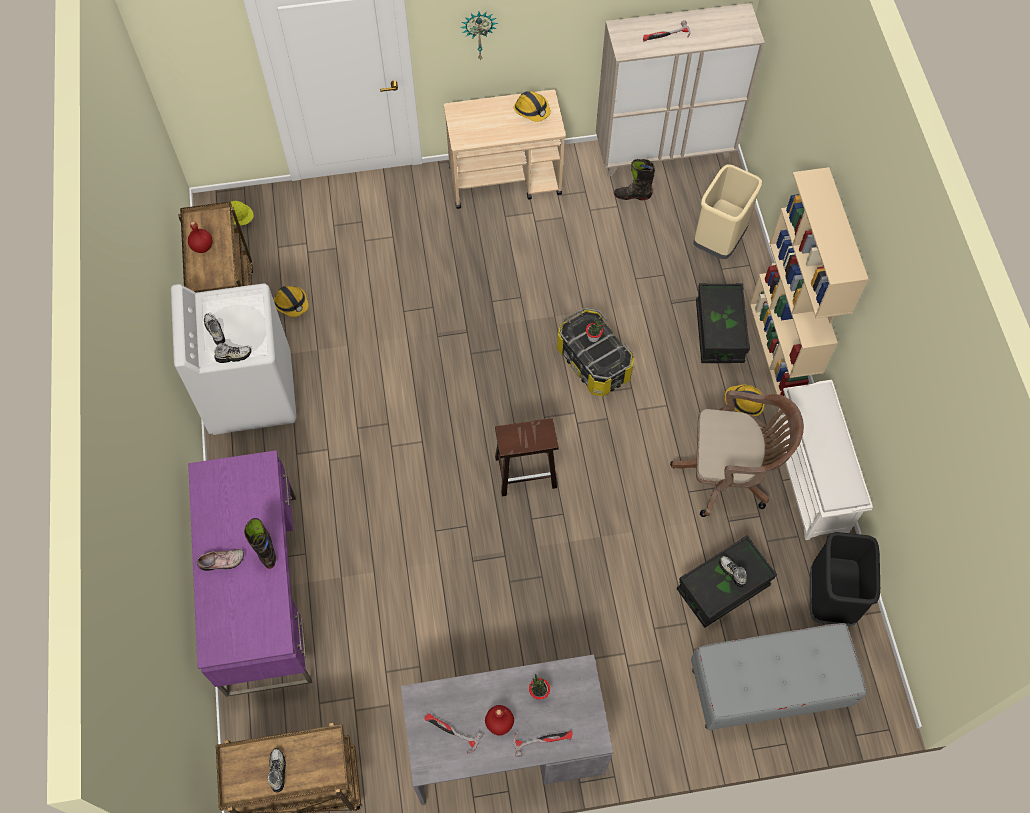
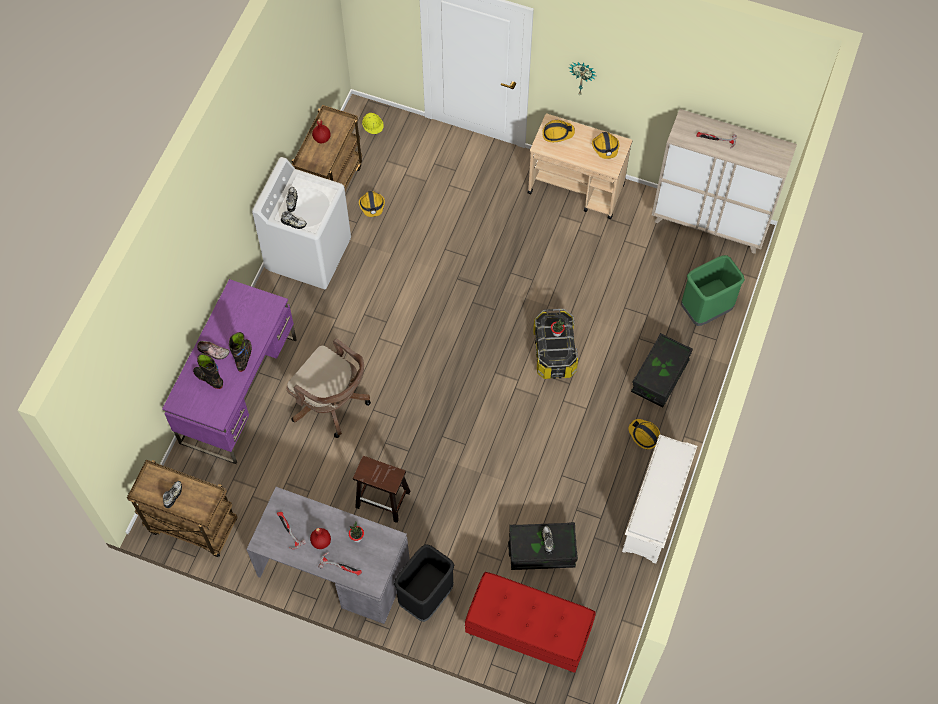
camera: 30 degrees right, 0 degrees up
(470, 118) = (557, 133): none -> hard hat
(526, 471) = (459, 403): brown stool -> brown stool (384, 499)
(632, 195) = (663, 245): black boot -> black boot (209, 379)
(718, 240) = (705, 310): beige trash can -> green trash can
(729, 474) = (598, 478): brown office chair -> brown office chair (332, 404)
(767, 688) = (528, 632): grey bench -> red bench
(780, 350) = (696, 412): beige bookcase -> none
(830, 598) = (612, 599): black trash can -> black trash can (426, 597)

